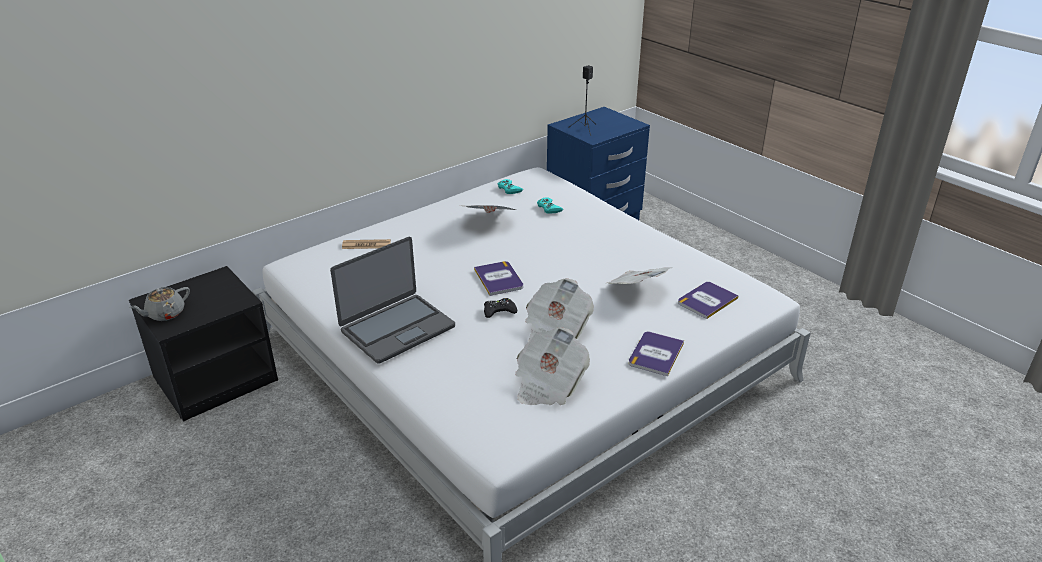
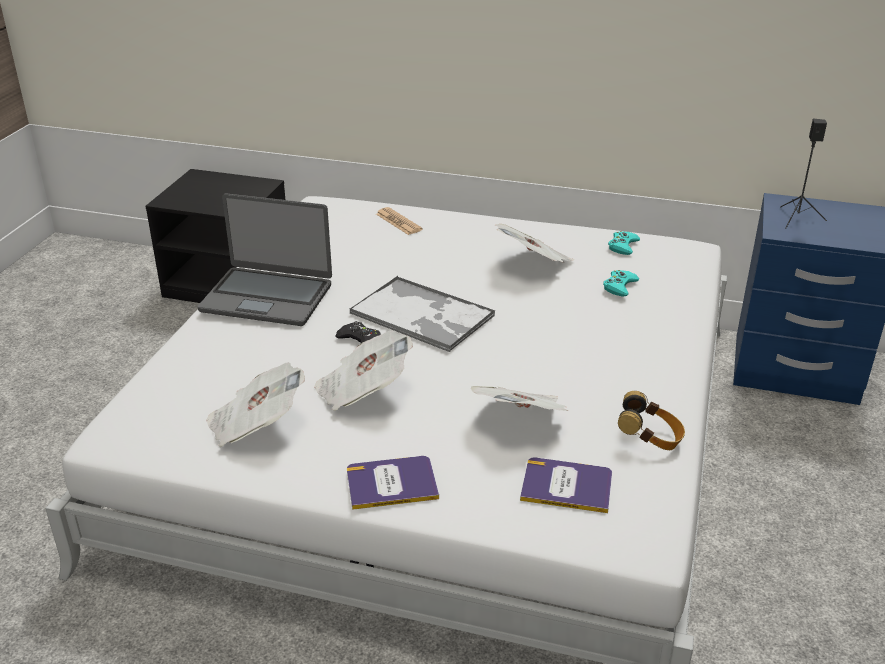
camera: 55 degrees right, 0 degrees up
(165, 314) = (184, 190): grey teapot -> none
(498, 279) = (423, 315): book -> tray
(690, 262) = (650, 439): none -> headphones

